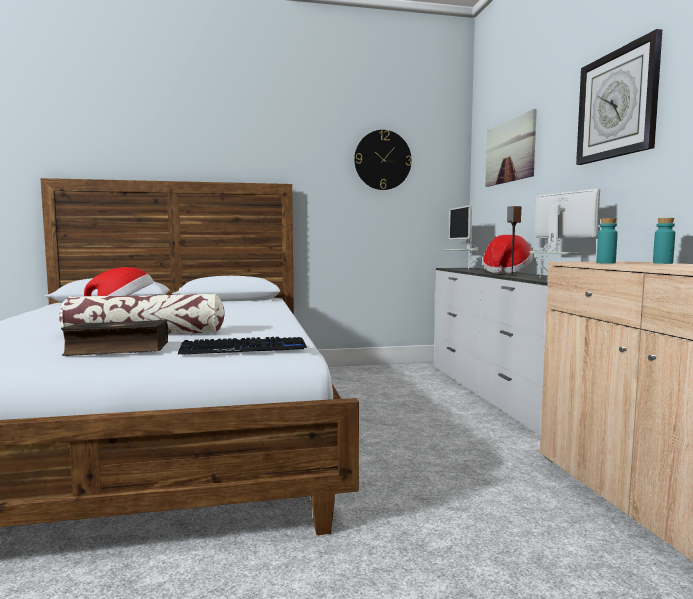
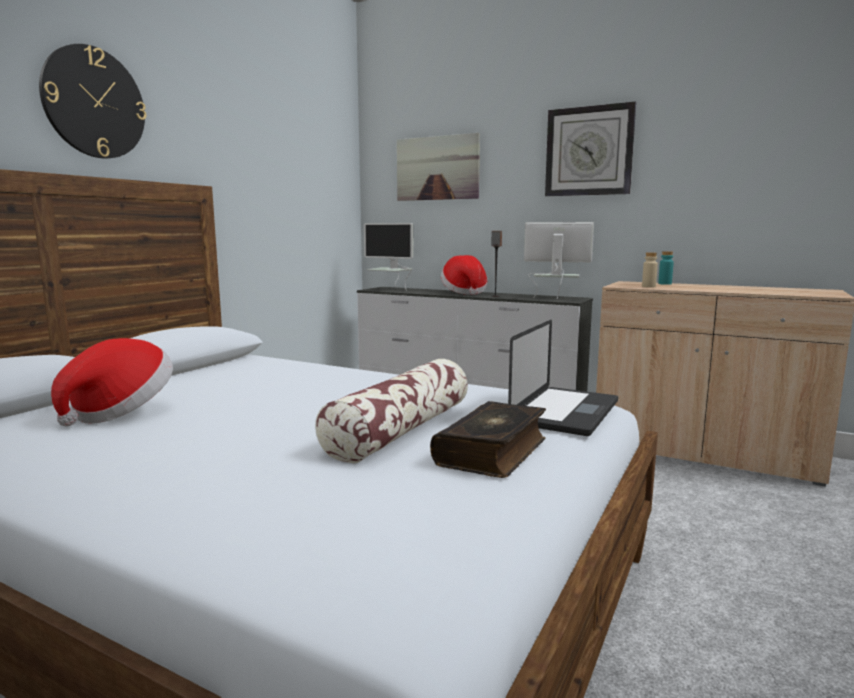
camera: 50 degrees left, 5 degrees up
(244, 348) = (565, 412): keyboard -> laptop
(382, 160) = (292, 160): wall clock -> wall clock (94, 103)
(606, 263) = (648, 286): turquoise bottle -> beige bottle

